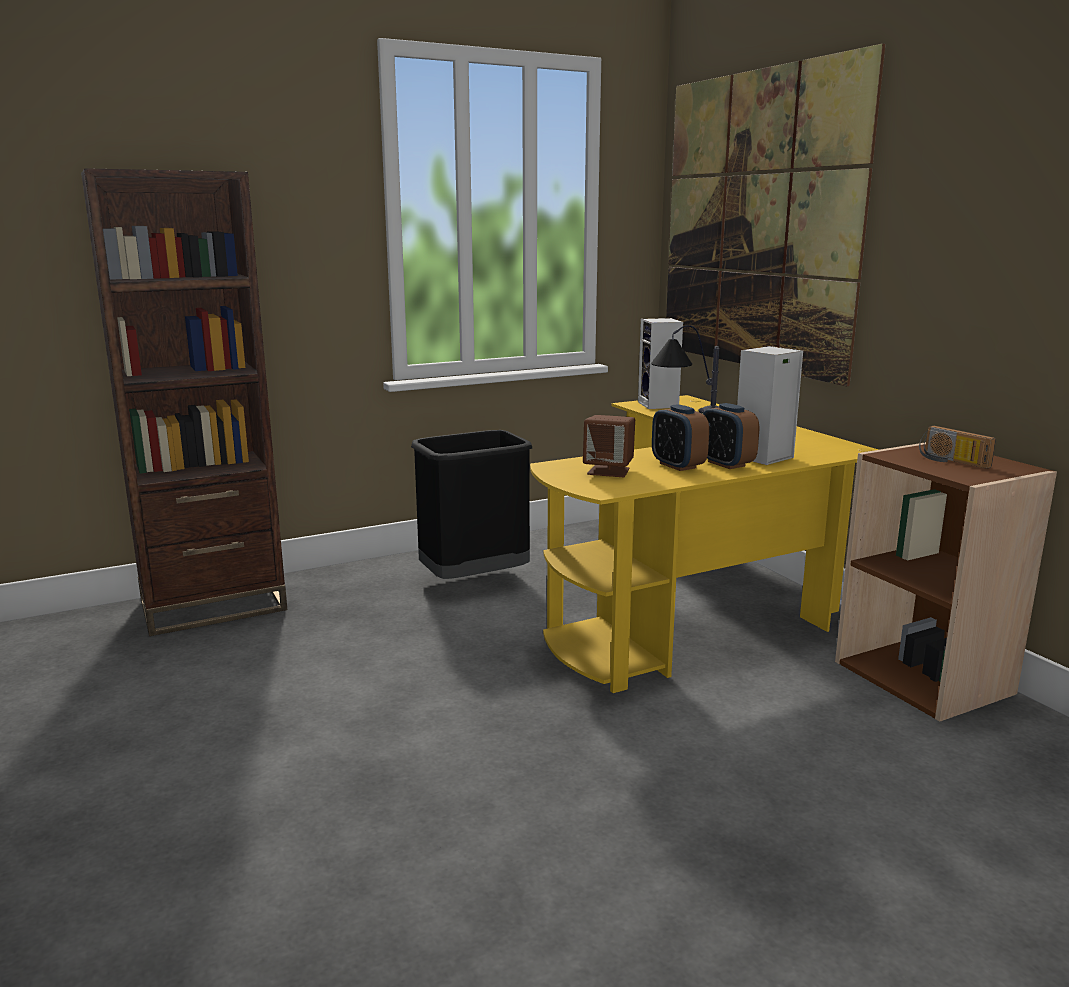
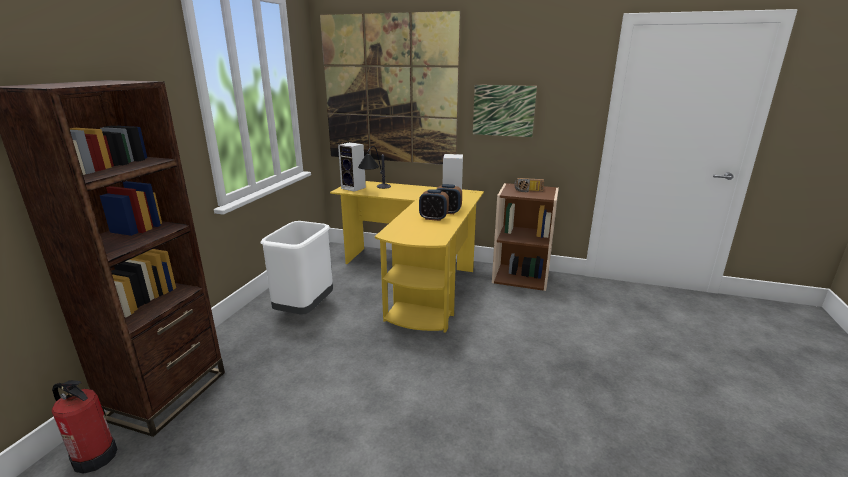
camera: 45 degrees left, 5 degrees up
(94, 629) = (94, 456): none -> fire extinguisher
(474, 580) = (304, 309): black trash can -> white trash can
(609, 471) = (416, 229): brown speaker -> none
(950, 265) = (503, 110): none -> picture

